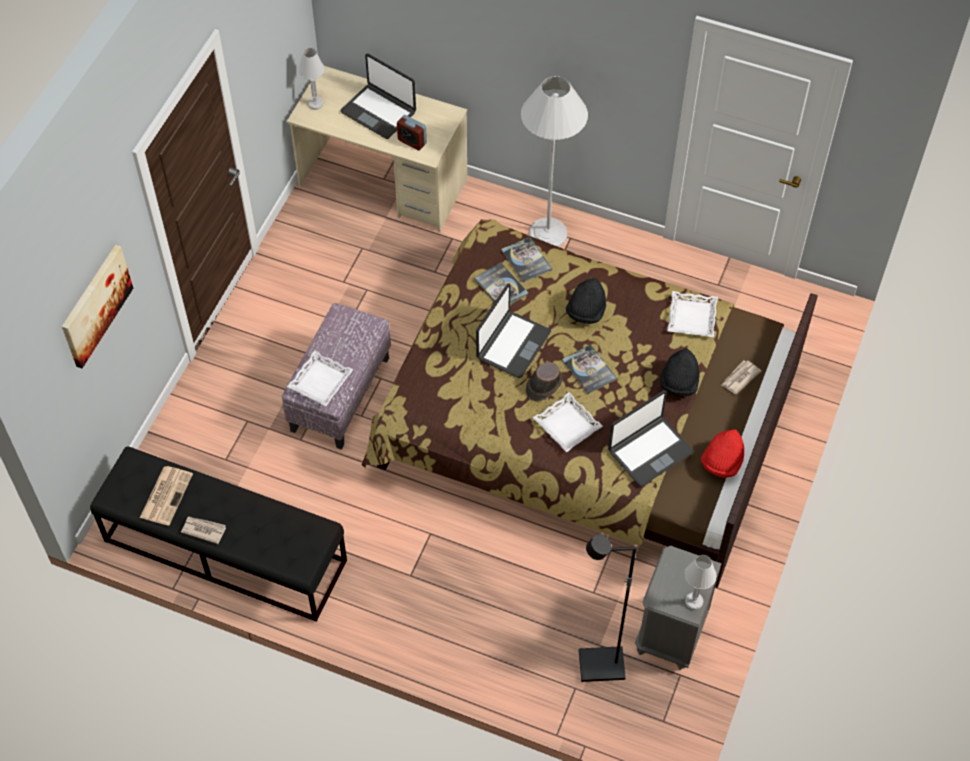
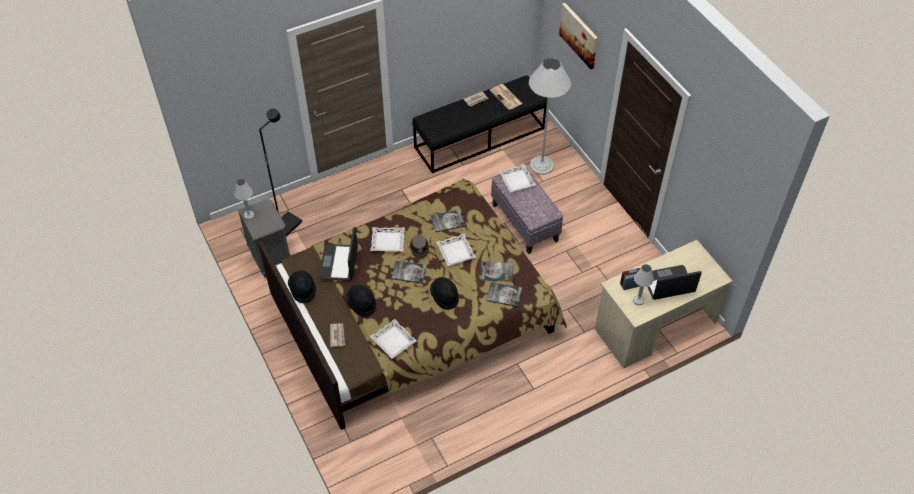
camera: 130 degrees right, 5 degrees down
(315, 104) = (699, 259): white table lamp -> white table lamp (638, 300)
(474, 386) = (447, 221): none -> book
(512, 345) = (456, 252): laptop -> white tray
(547, 233) = (546, 380): white floor lamp -> white floor lamp (542, 165)
(722, 462) = (303, 290): red hat -> black hat

